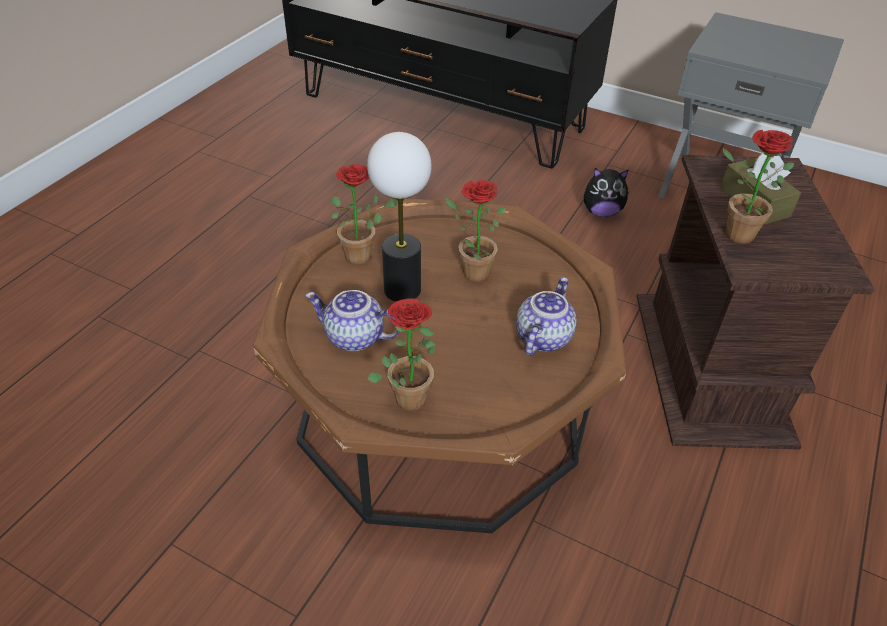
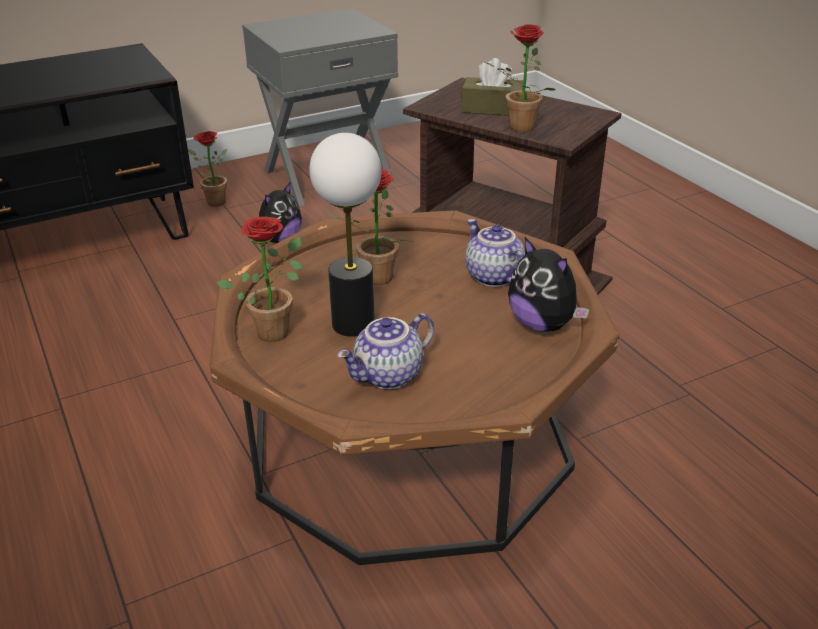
camera: 55 degrees left, 10 degrees down
(409, 394) = (495, 369): potted plant -> potted plant (212, 202)
(499, 398) = (543, 324): none -> plush toy

